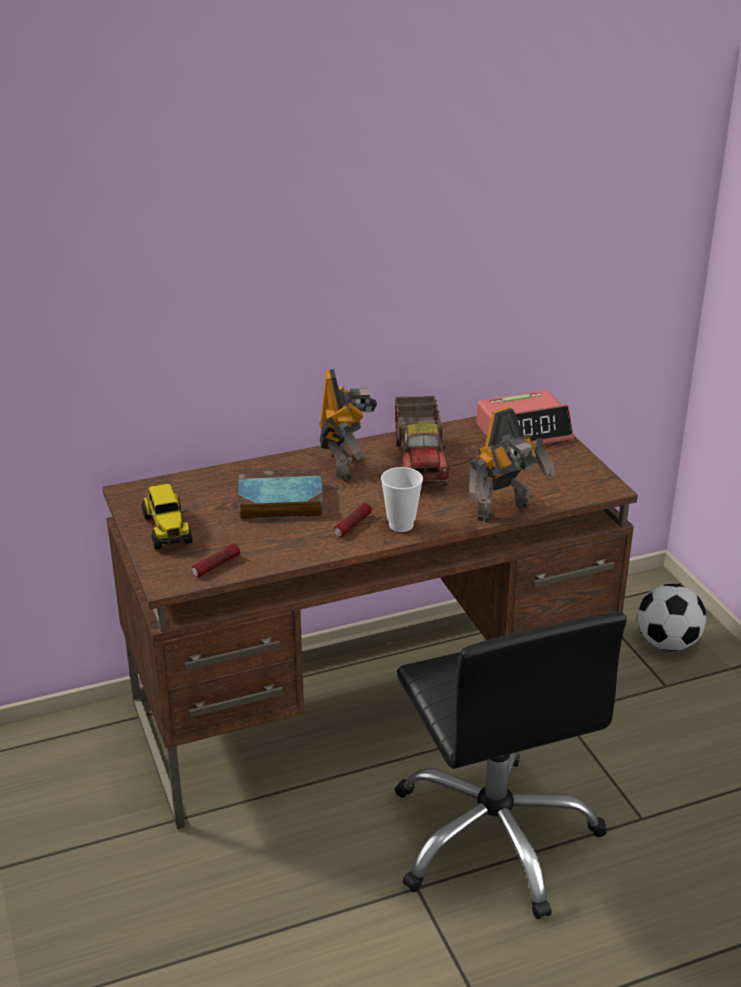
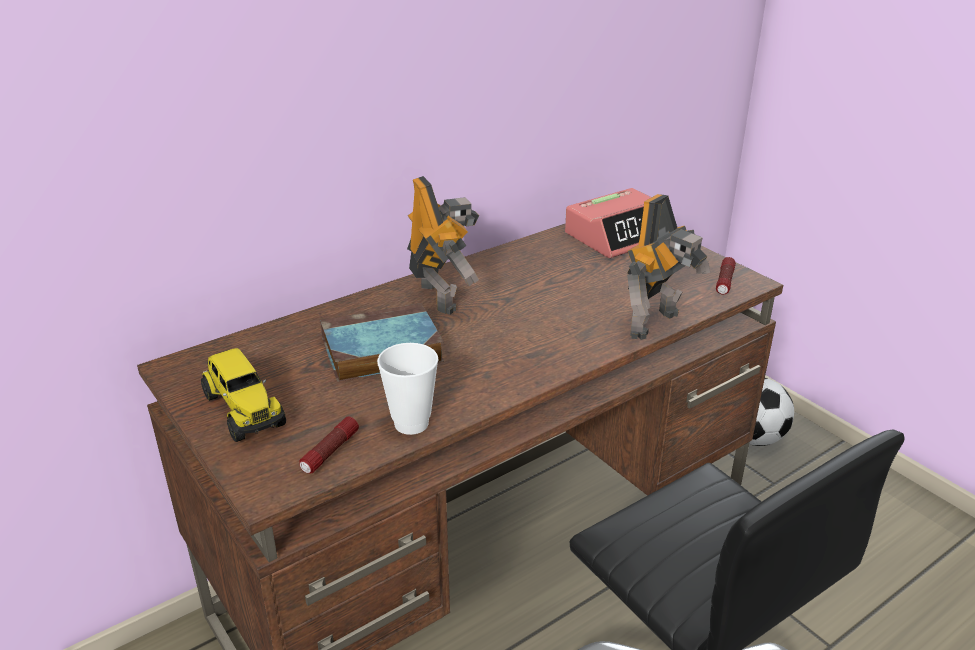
camera: 15 degrees left, 0 degrees up
(352, 525) = (486, 368): flashlight -> flashlight (724, 282)
(401, 525) = (545, 358): cup -> cup (411, 424)
(420, 462) = (527, 281): toy truck -> none

